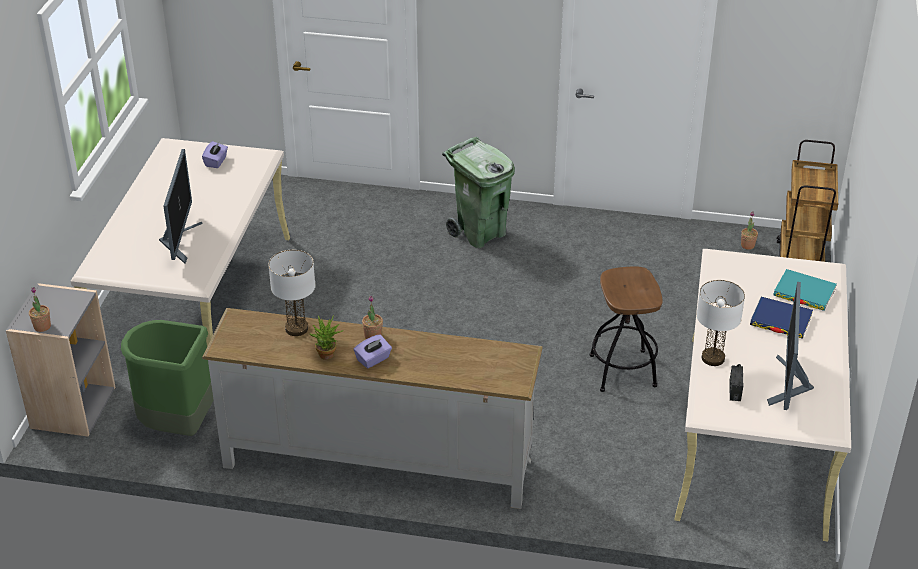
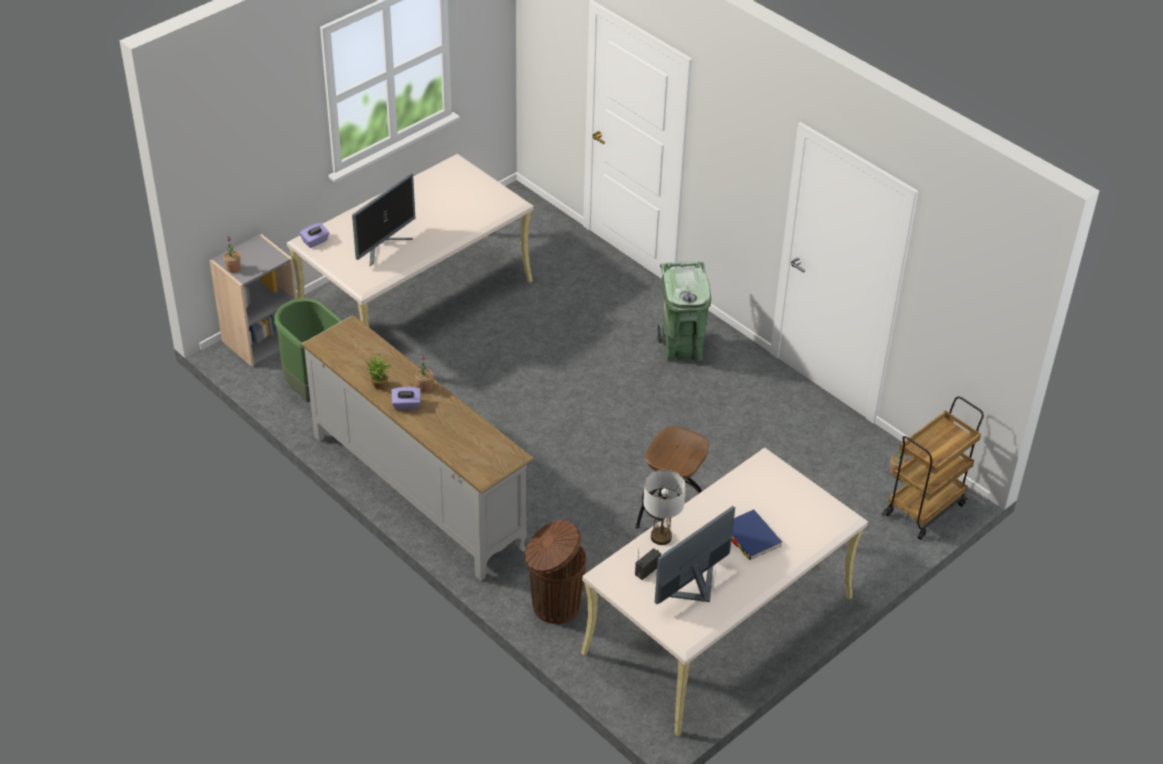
camera: 35 degrees right, 5 degrees up
(216, 162) = (473, 192): purple tissue box -> purple tissue box (315, 241)
(296, 328) = (380, 354): table lamp -> none
(607, 493) = (554, 605): none -> brown trash can
(804, 293) = (798, 525): turquoise book -> none

